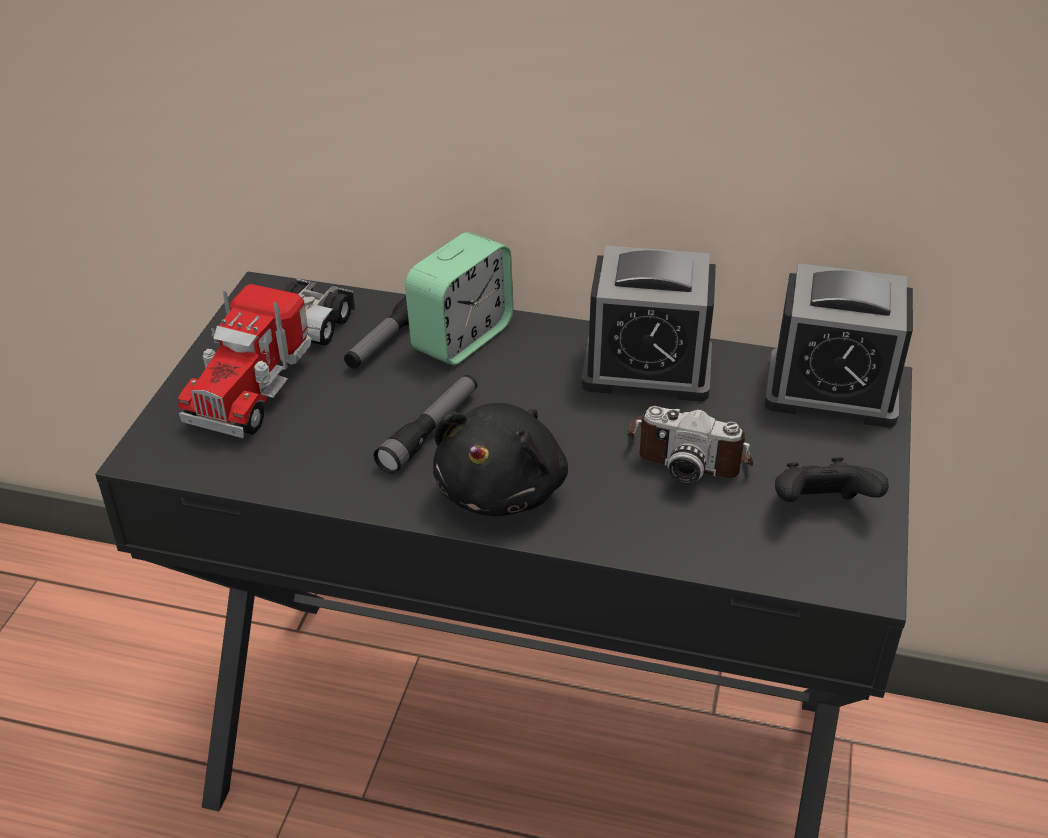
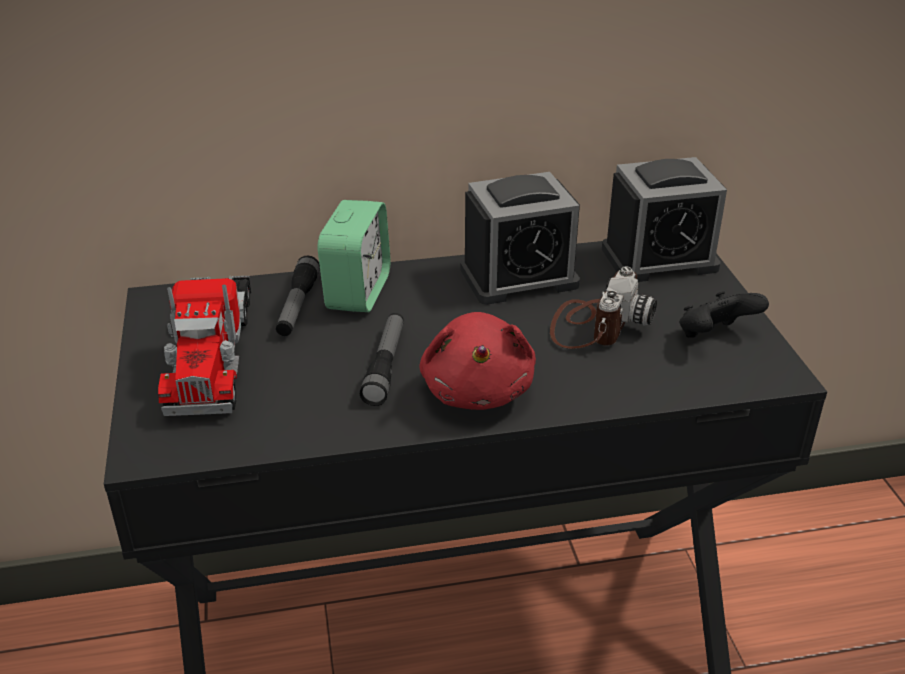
camera: 25 degrees left, 5 degrees down
(503, 489) = (477, 390): black plush toy -> red plush toy
(690, 451) = (595, 324): camera -> camera turned 60 degrees counterclockwise

